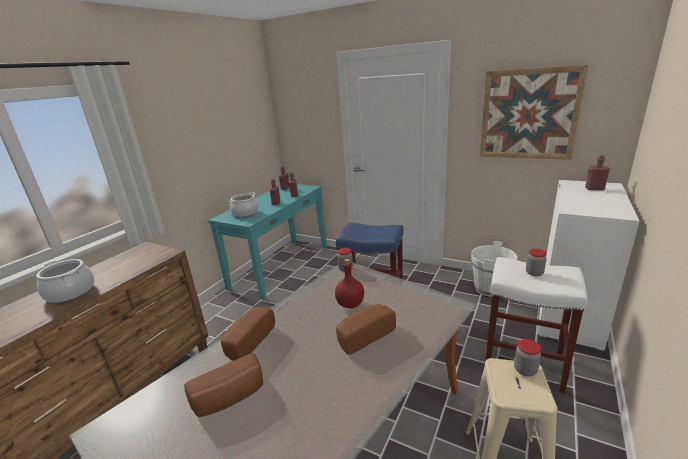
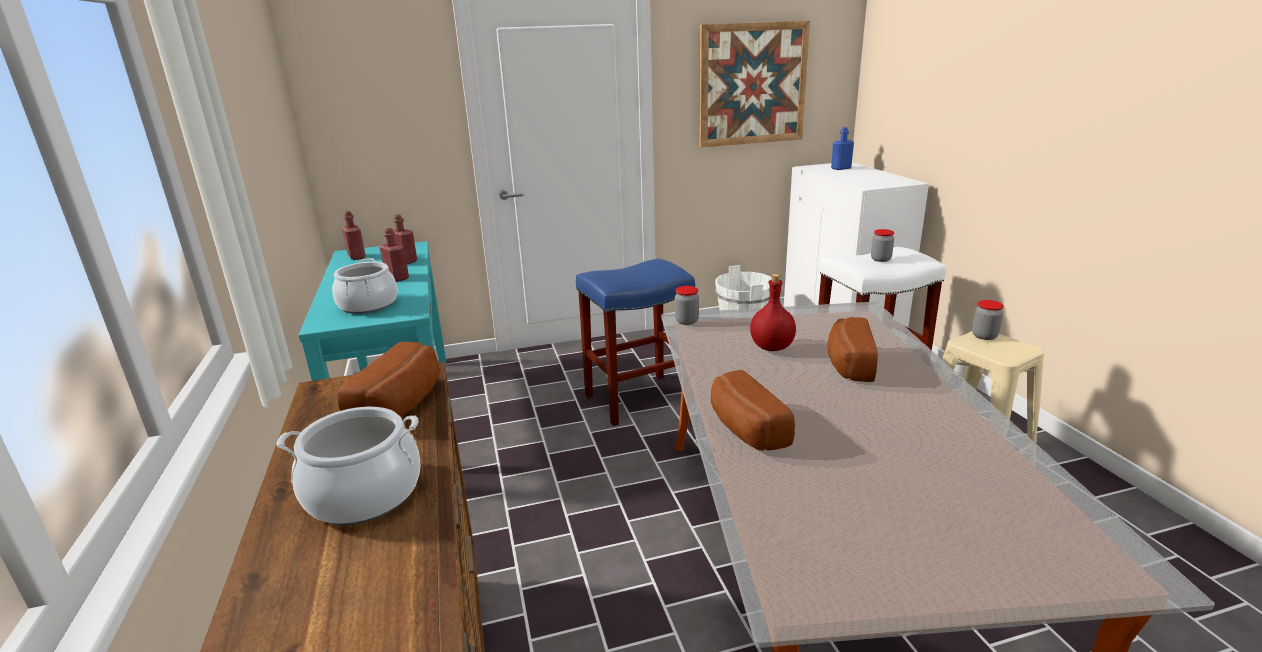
camera: 45 degrees left, 0 degrees up
(230, 399) = (853, 476): bread -> bread (403, 405)
(594, 189) = (841, 168): red bottle -> blue bottle

